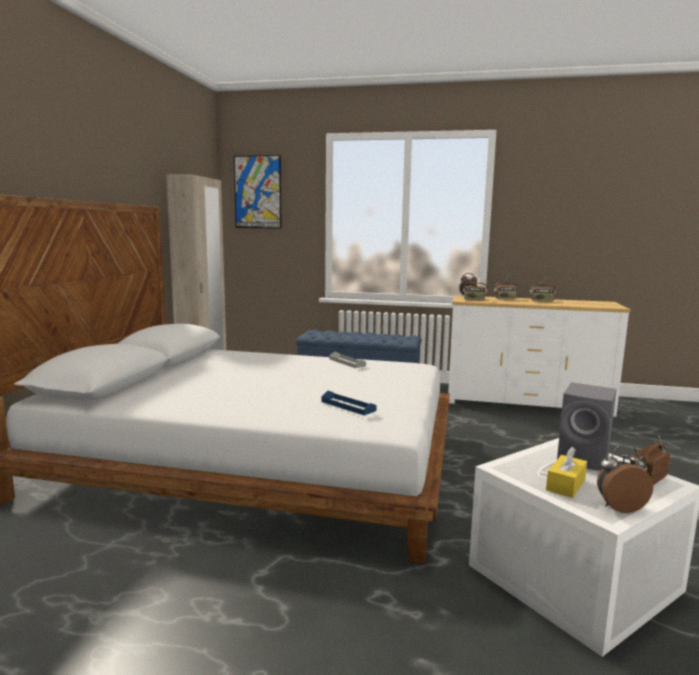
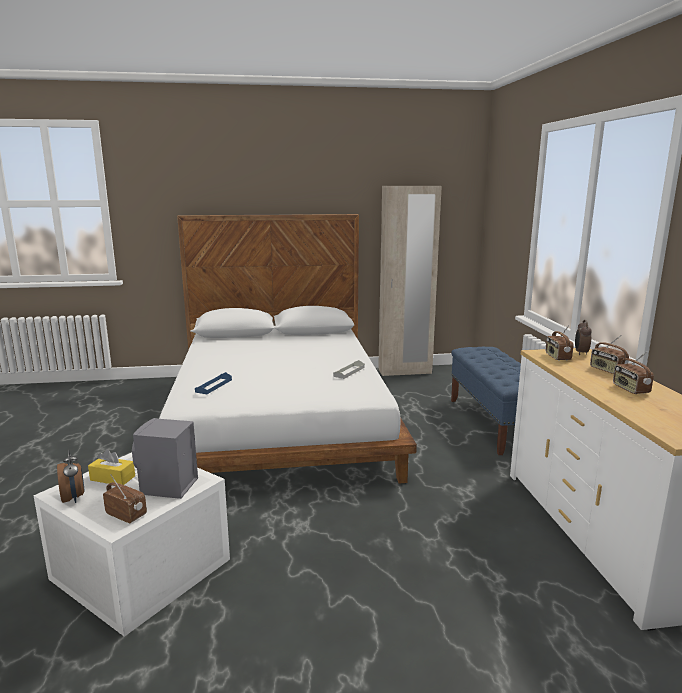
camera: 70 degrees right, 5 degrees up
(257, 192) = (501, 193): picture -> none

